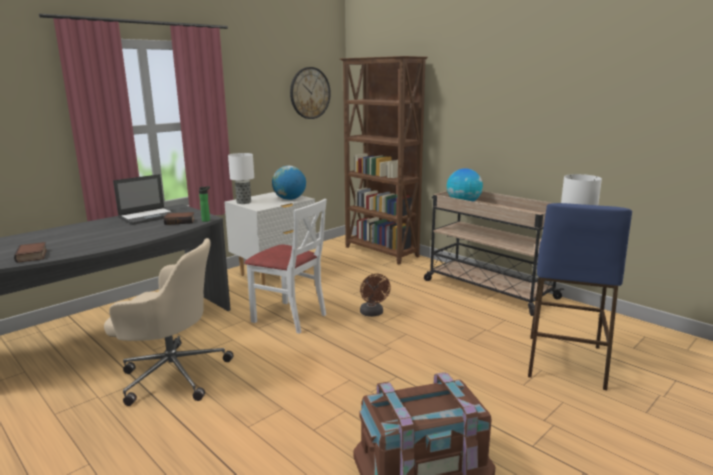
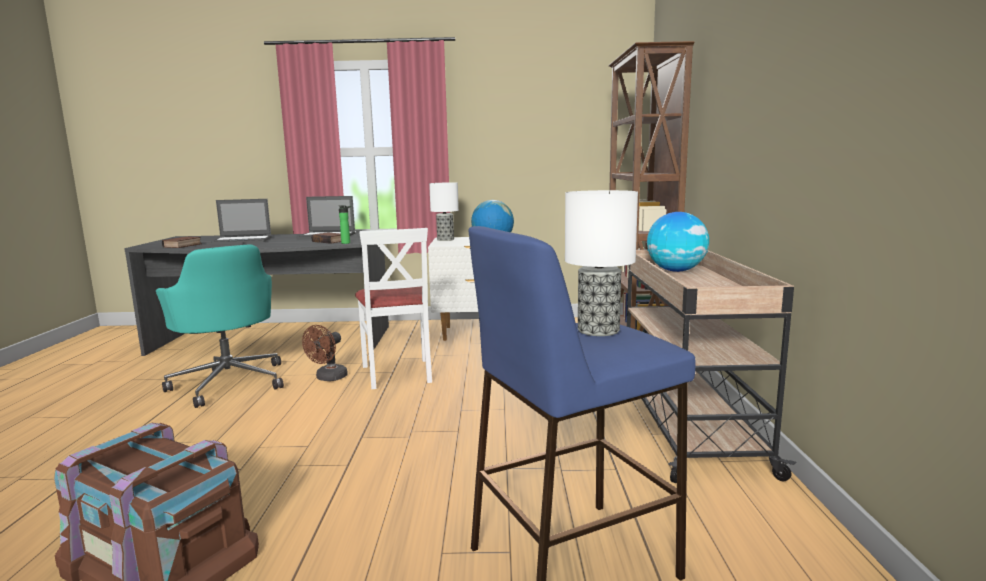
camera: 45 degrees right, 5 degrees down
(78, 237) = (242, 240): none -> laptop
(172, 374) = (230, 382): beige office chair -> turquoise office chair
(310, 93) = (583, 117): wall clock -> none
(373, 313) = (475, 398): brown fan -> brown fan (328, 378)

